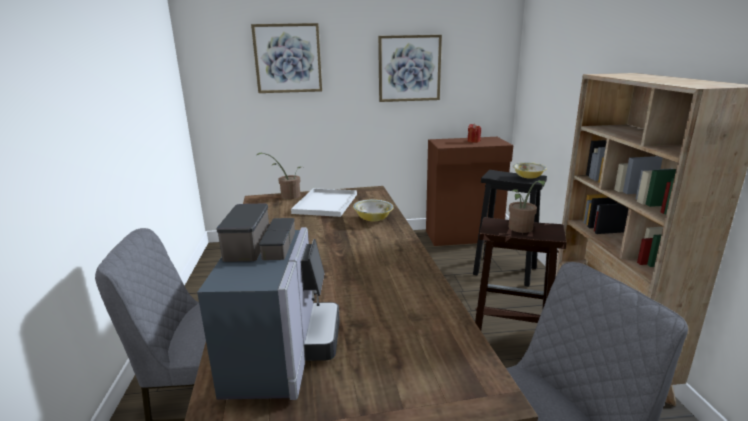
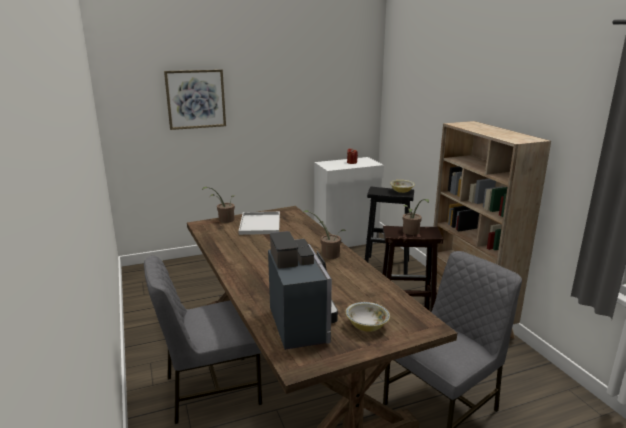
camera: 15 degrees left, 0 degrees up
(373, 219) = (305, 233): bowl -> bowl (367, 326)
(386, 248) = (327, 254): none -> potted plant
(409, 68) = (297, 104): picture -> none
(464, 236) = (347, 240): brown cabinet -> white cabinet

